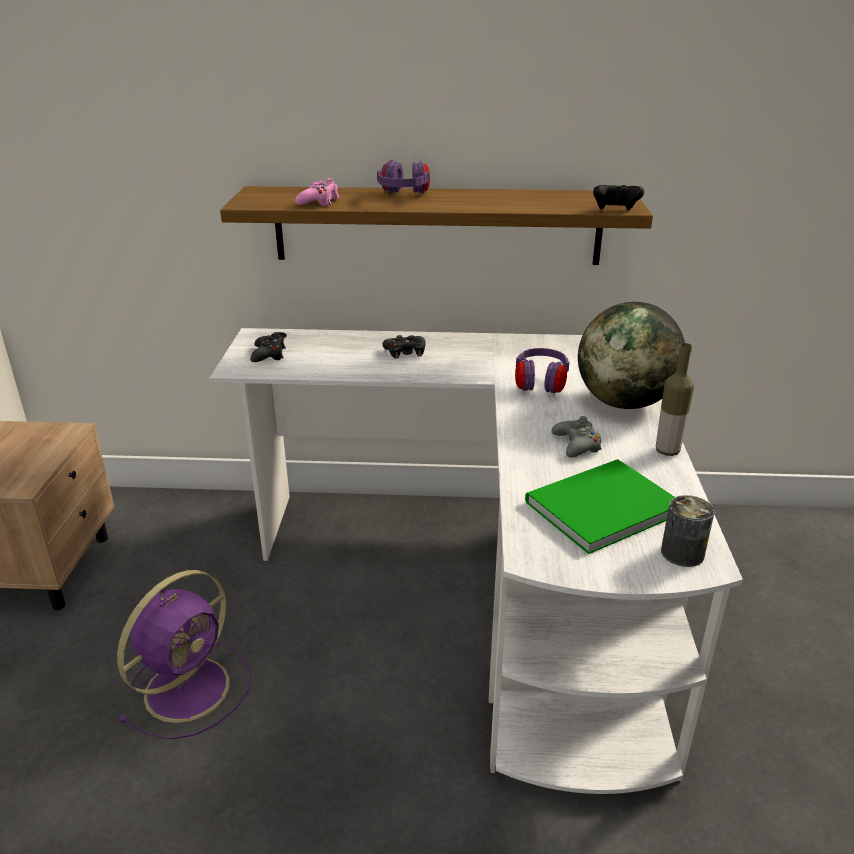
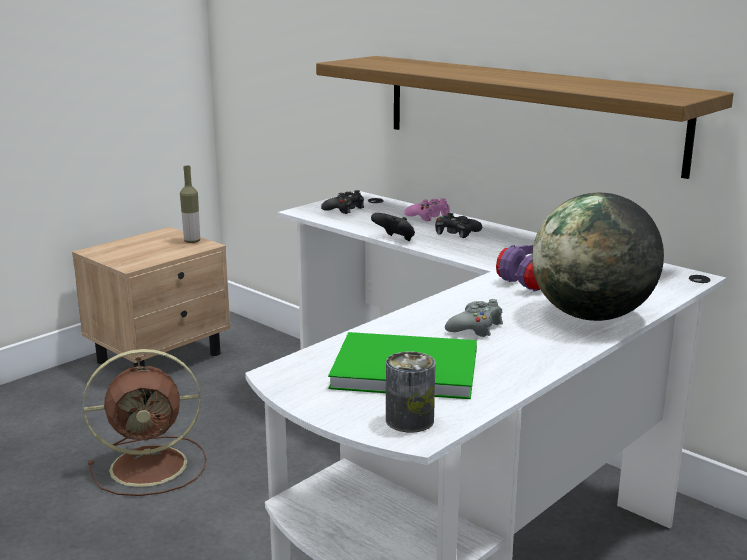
camera: 40 degrees right, 10 degrees down
(190, 686) = (152, 466): purple fan -> brown fan
(319, 201) = (398, 66): pink game controller -> pink game controller (429, 216)
(403, 197) = (477, 71): purple headphones -> none
(615, 211) = (649, 98): black game controller -> black game controller (395, 239)
(667, 451) = (557, 358): bottle -> bottle (192, 241)

